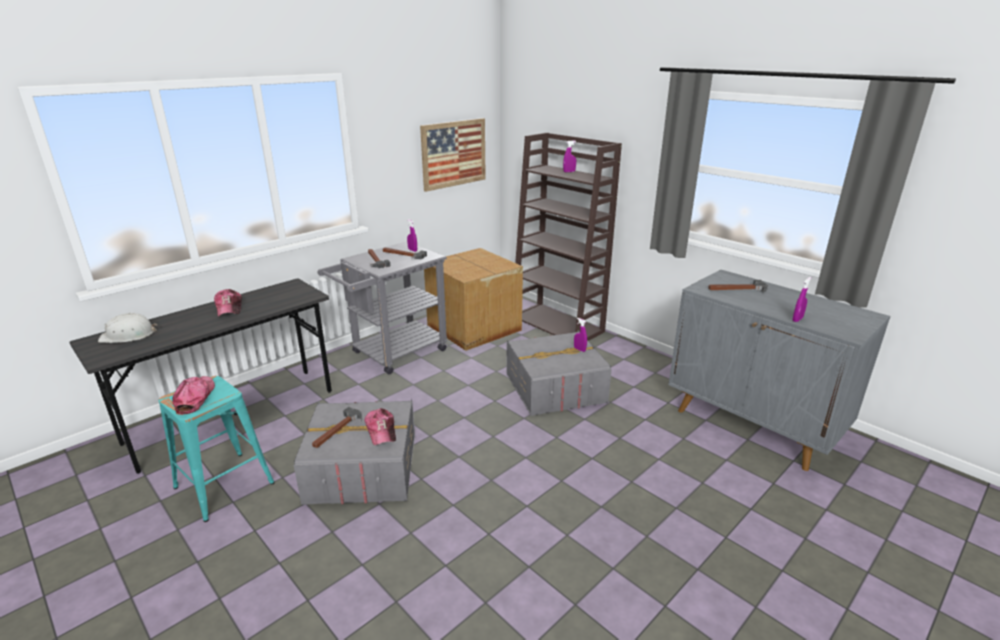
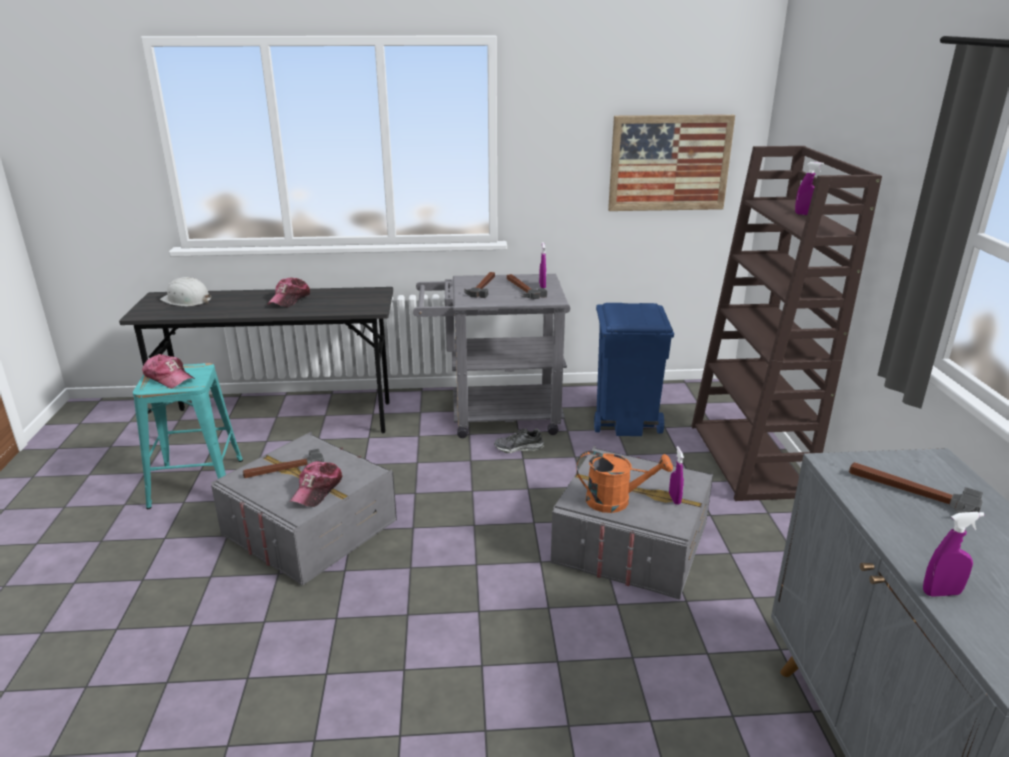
camera: 40 degrees right, 0 degrees up
(195, 398) = (169, 378): cap -> cap turned 90 degrees clockwise
(433, 365) = (518, 448): none -> shoe
(473, 328) = (625, 421): cardboard box -> blue trash can
(556, 362) = (616, 501): none -> orange watering can

